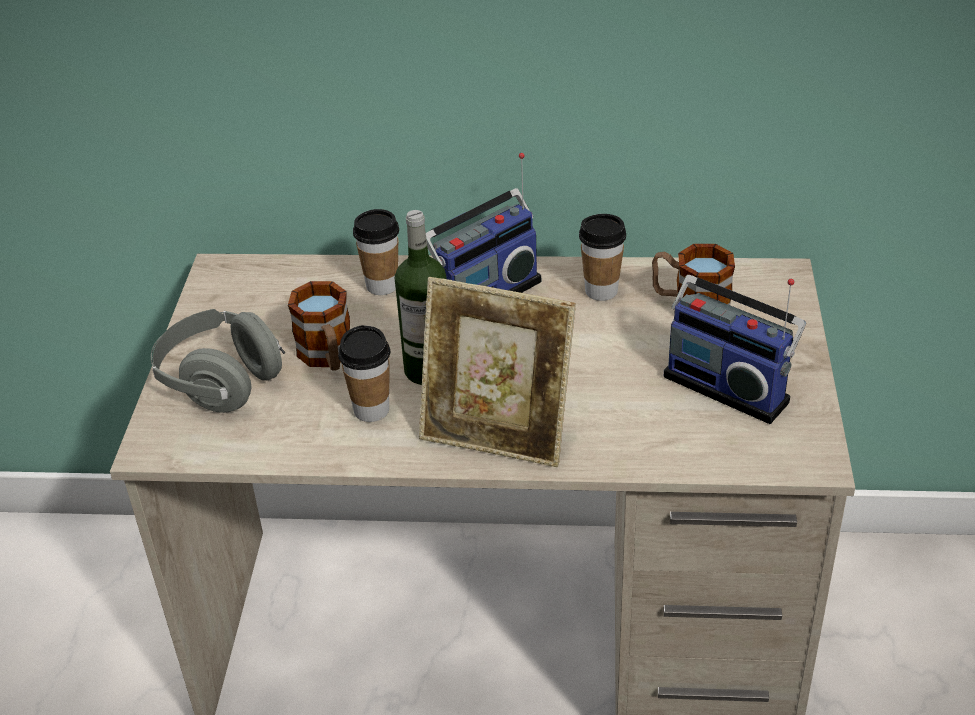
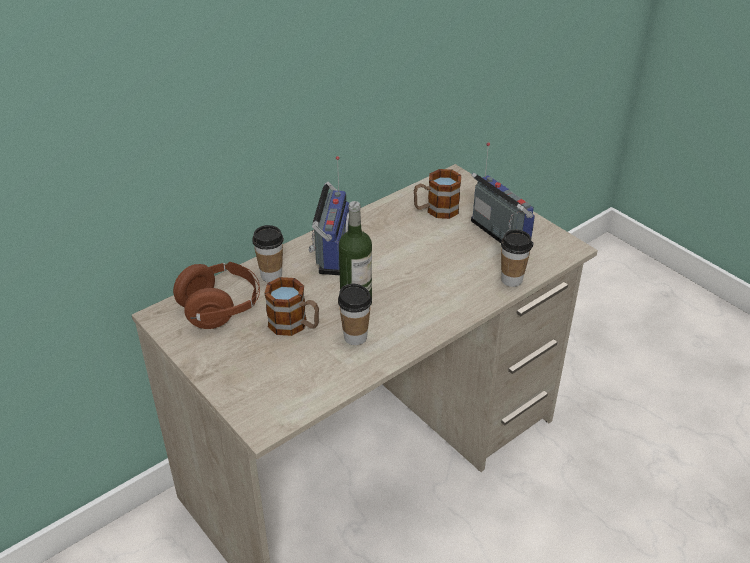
camera: 45 degrees left, 0 degrees up
(221, 382) = (252, 371): grey headphones -> none
(282, 295) = (221, 309): none -> brown headphones
(497, 435) = (431, 313): picture frame -> none
(601, 291) = (386, 222): cup -> cup (511, 280)
(729, 386) = (498, 235): radio -> radio turned 120 degrees counterclockwise

